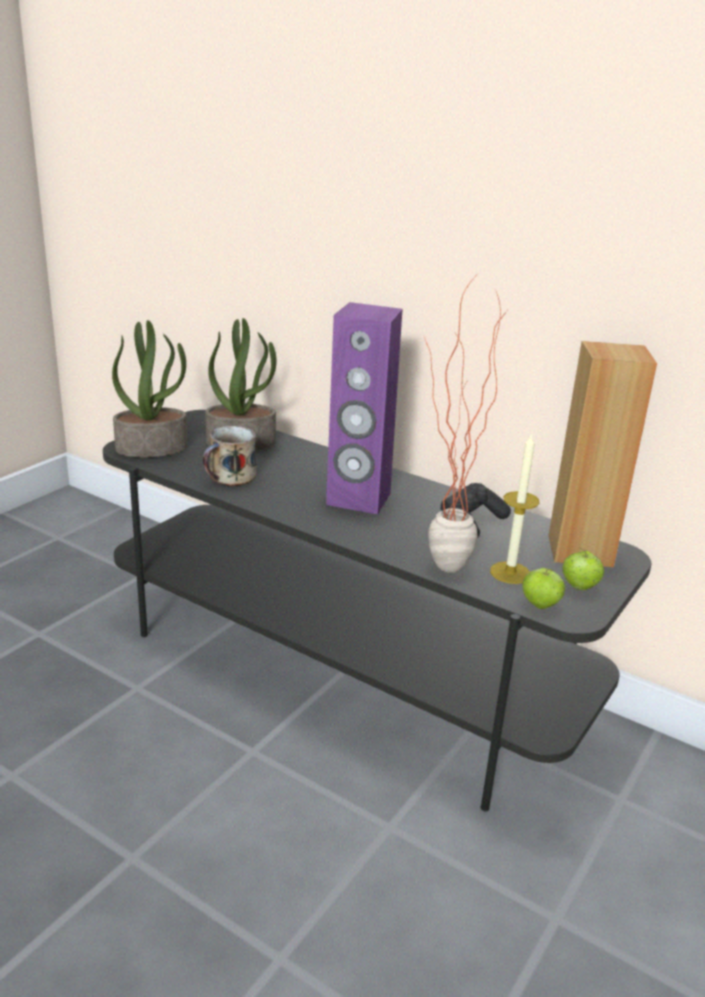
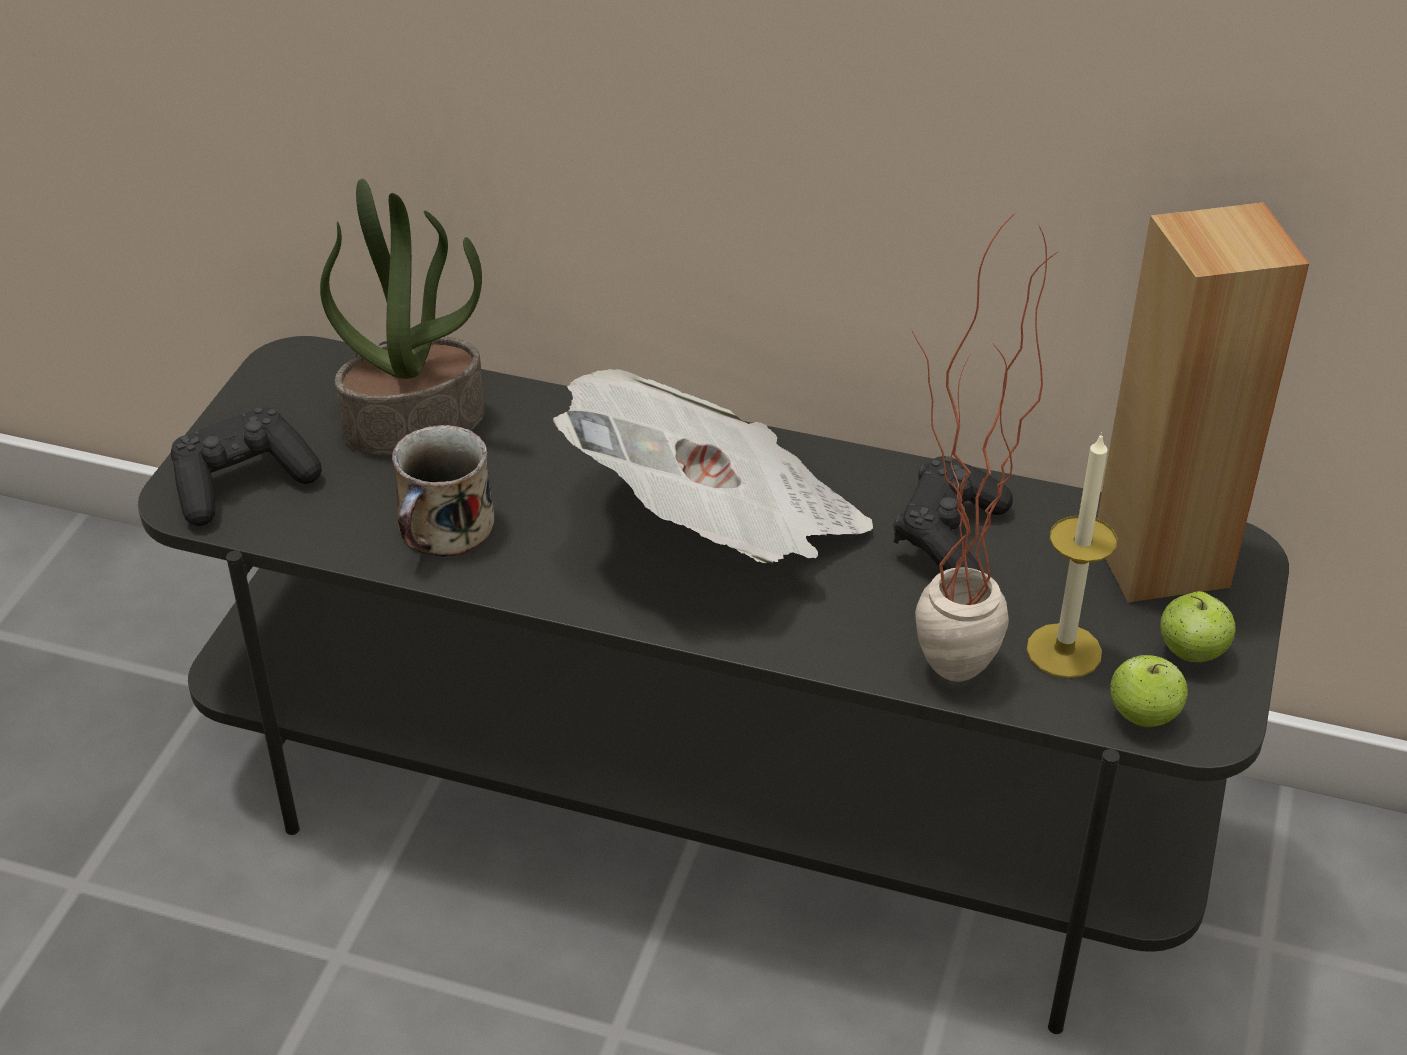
camera: 15 degrees left, 15 degrees up
(152, 447) = (242, 484): potted plant -> black game controller
(358, 499) = (717, 529): purple speaker -> newspaper

